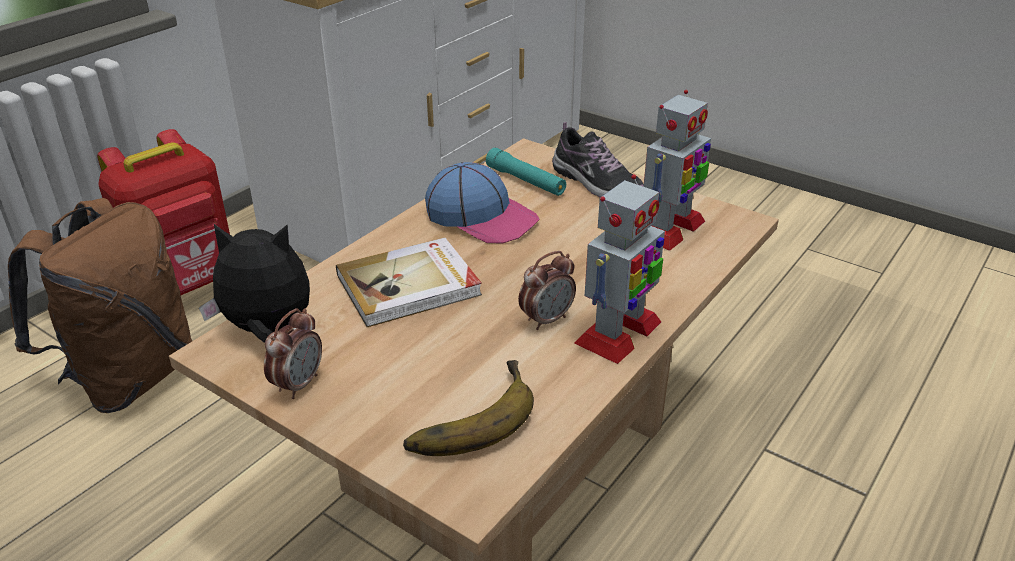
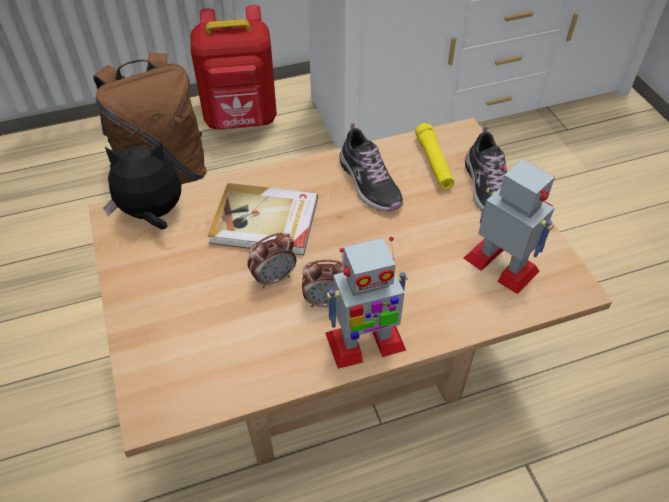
camera: 35 degrees right, 15 degrees up
(267, 330) = (152, 214): plush toy -> plush toy turned 45 degrees counterclockwise
(298, 384) = (133, 267): alarm clock -> alarm clock (274, 278)
(466, 416) = (202, 352): banana -> none
(482, 217) = (369, 183): cap -> shoe
(525, 181) = (434, 163): turquoise flashlight -> yellow flashlight
(669, 229) = (502, 265): toy robot -> toy robot turned 120 degrees counterclockwise

